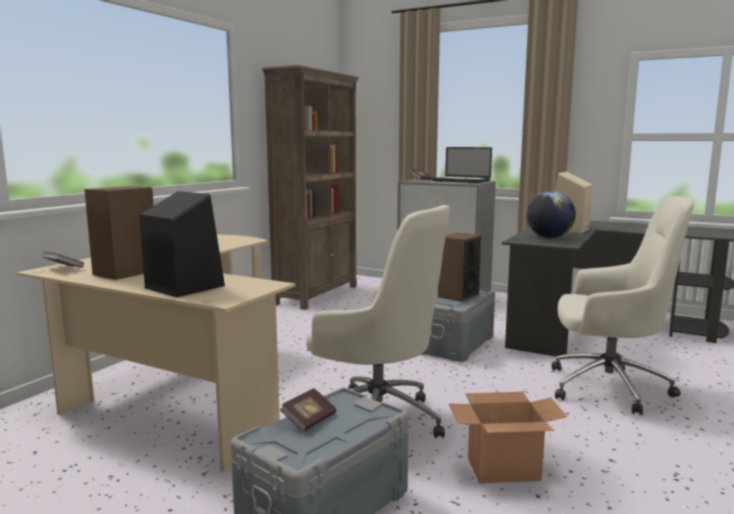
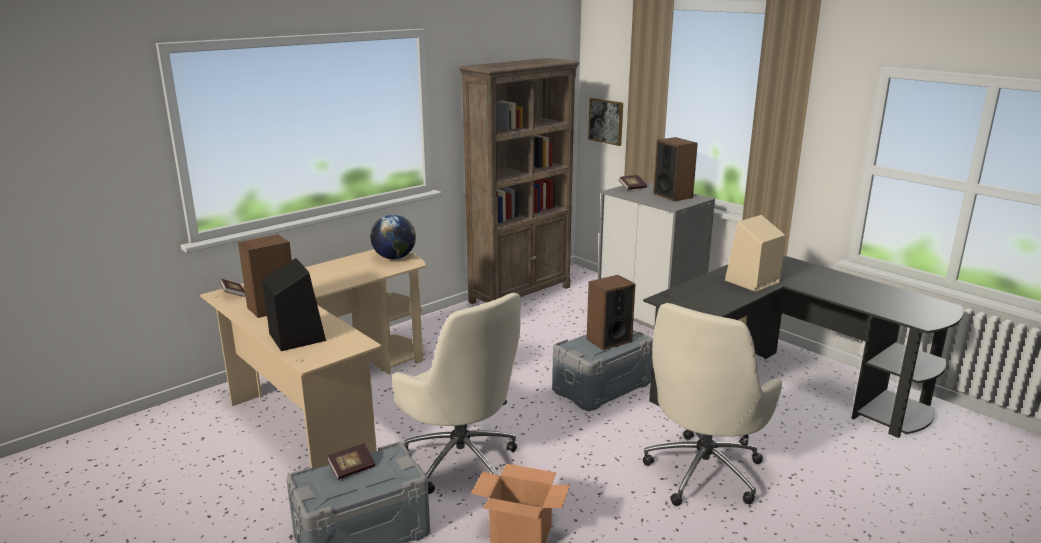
camera: 20 degrees right, 10 degrees up
(373, 137) = (606, 121): none -> picture
(461, 181) = (673, 195): laptop -> speaker
(549, 237) = (705, 297): globe -> globe (394, 258)
(608, 388) = (703, 473): beige office chair -> beige office chair turned 90 degrees clockwise

